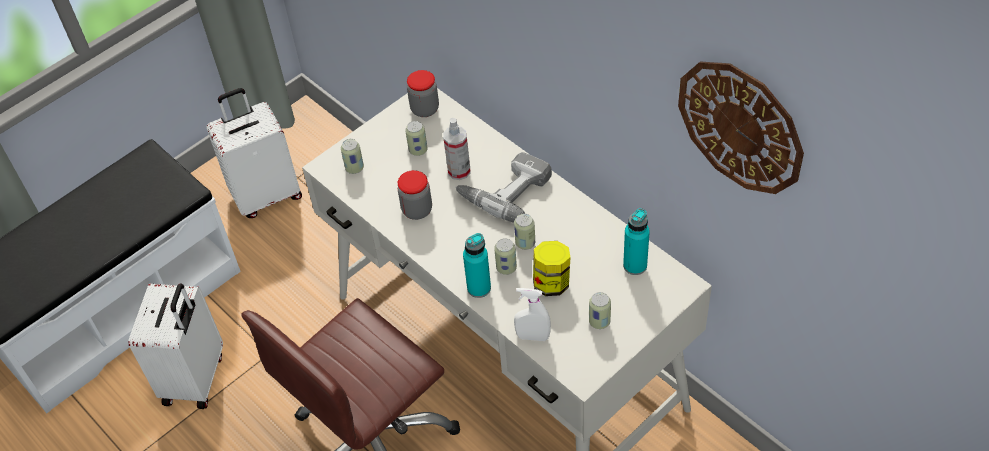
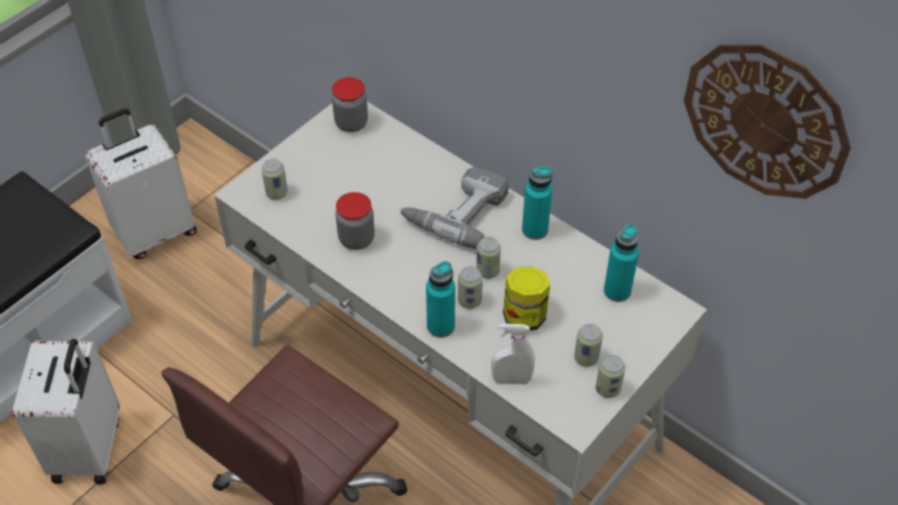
camera: 10 degrees left, 0 degrees up
(418, 150) = (349, 170): can -> can (607, 389)
(459, 171) = (400, 192): spray bottle -> none
(571, 209) = (535, 229): none -> turquoise bottle

